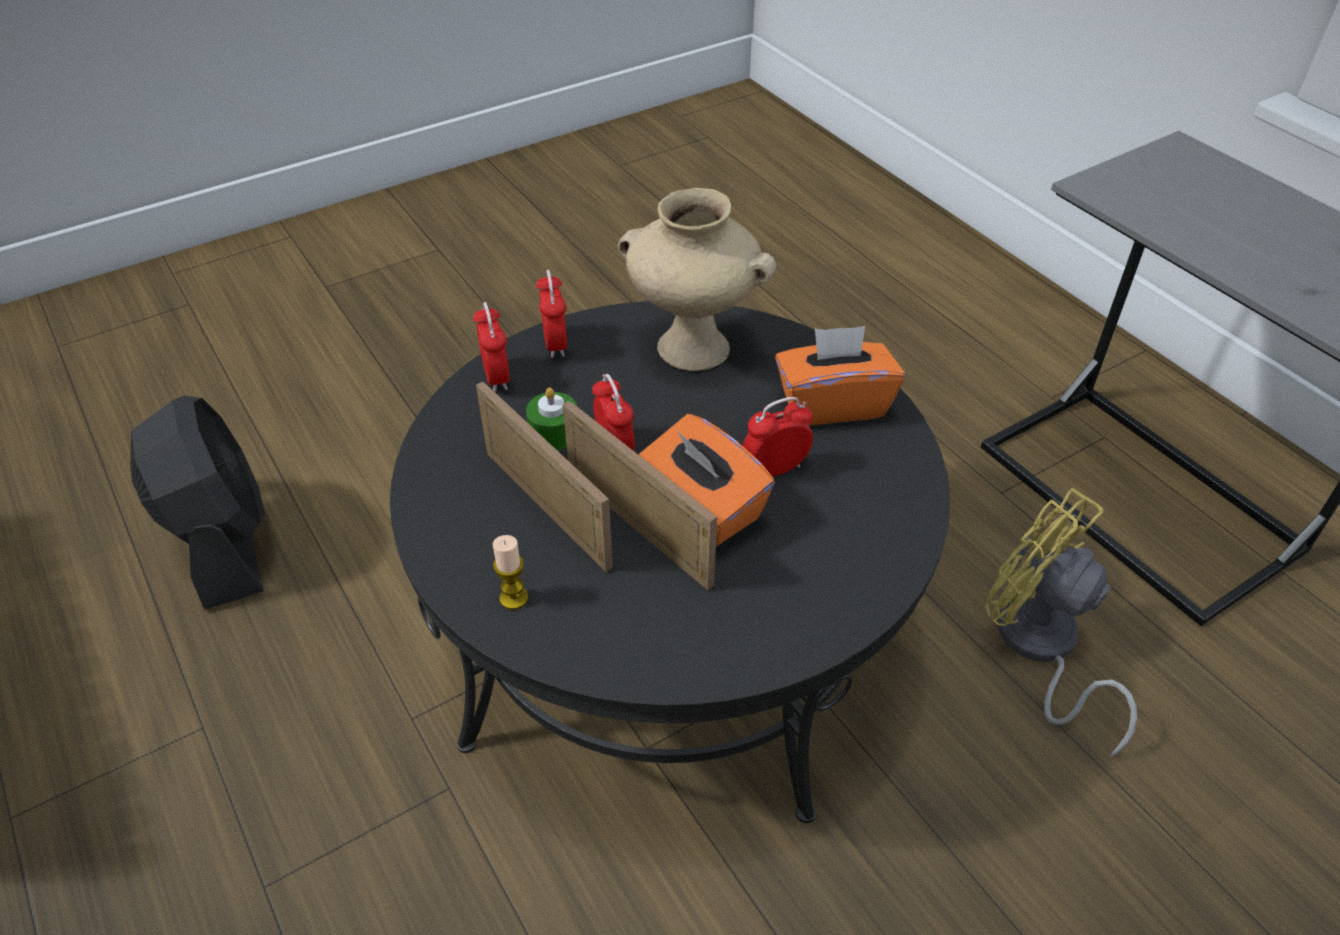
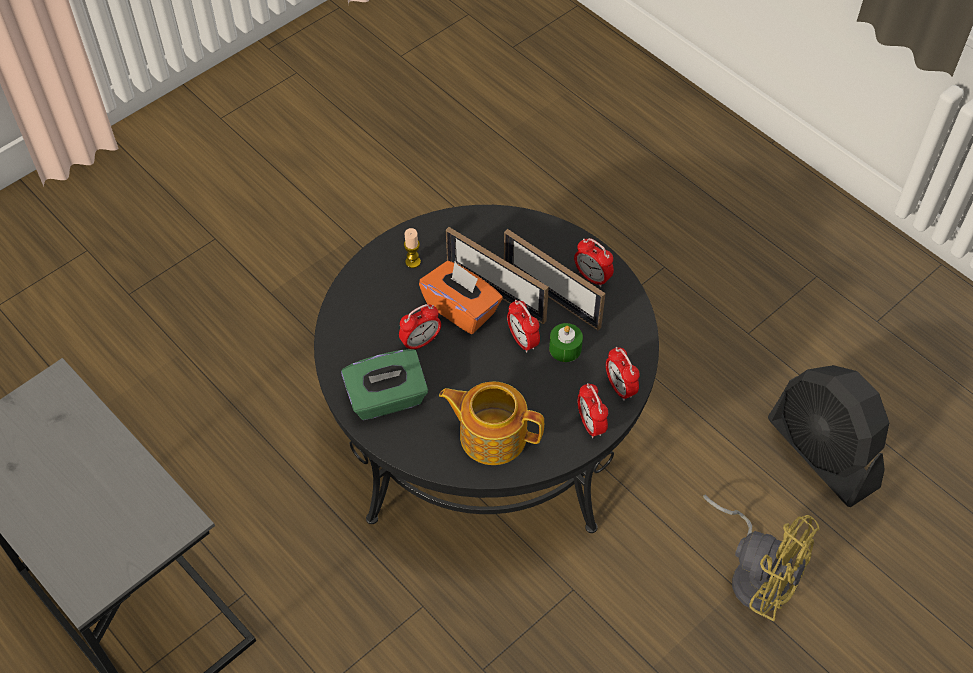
camera: 170 degrees right, 10 degrees up
(465, 529) = (592, 277): none -> alarm clock
(514, 598) = (550, 243): candle -> candle (413, 262)
(691, 349) = (492, 435): beige vase -> teapot
(832, 404) = (387, 399): orange tissue box -> green tissue box
(1039, 648) = (241, 459): yellow fan -> yellow fan (756, 573)

